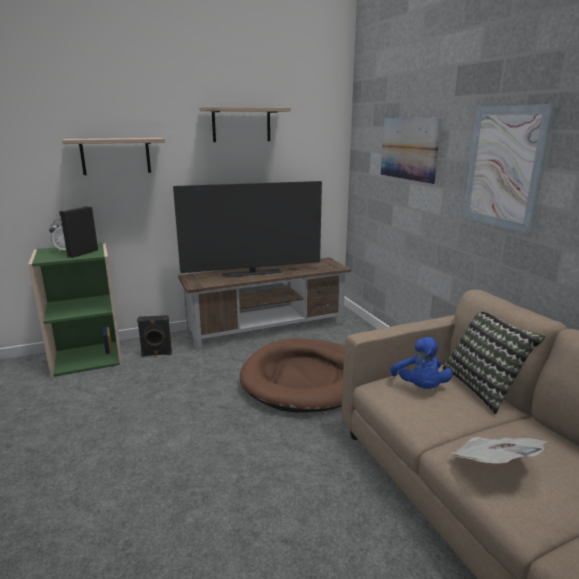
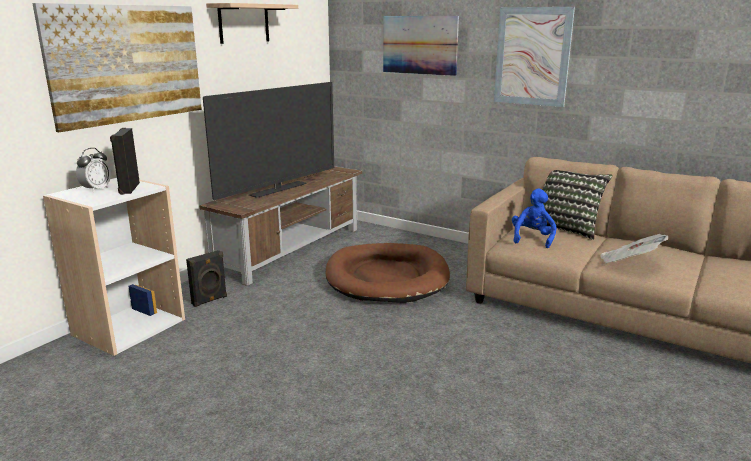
camera: 35 degrees left, 0 degrees up
(88, 358) = (129, 326): green bookcase -> white bookcase
(116, 156) = (127, 64): shelf -> picture
(420, 388) = (532, 239): blue plush toy -> blue plush toy turned 120 degrees counterclockwise

